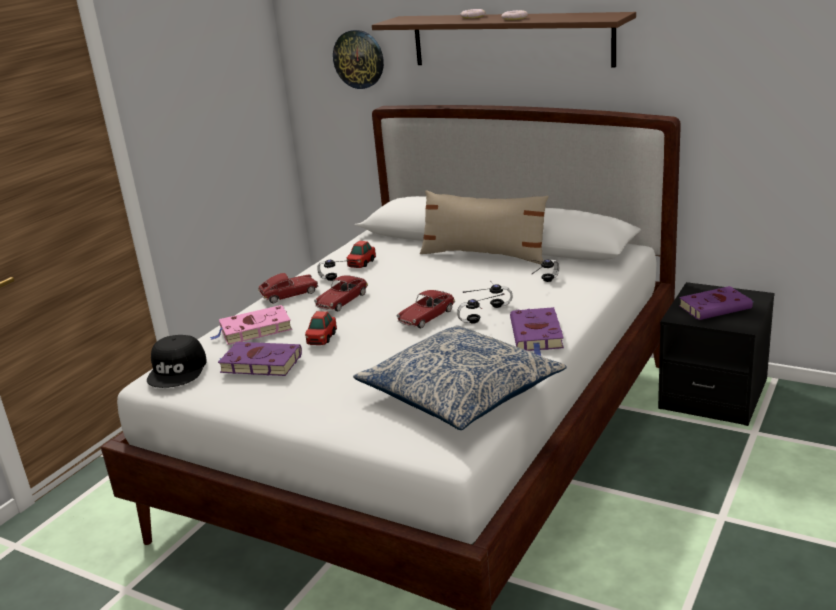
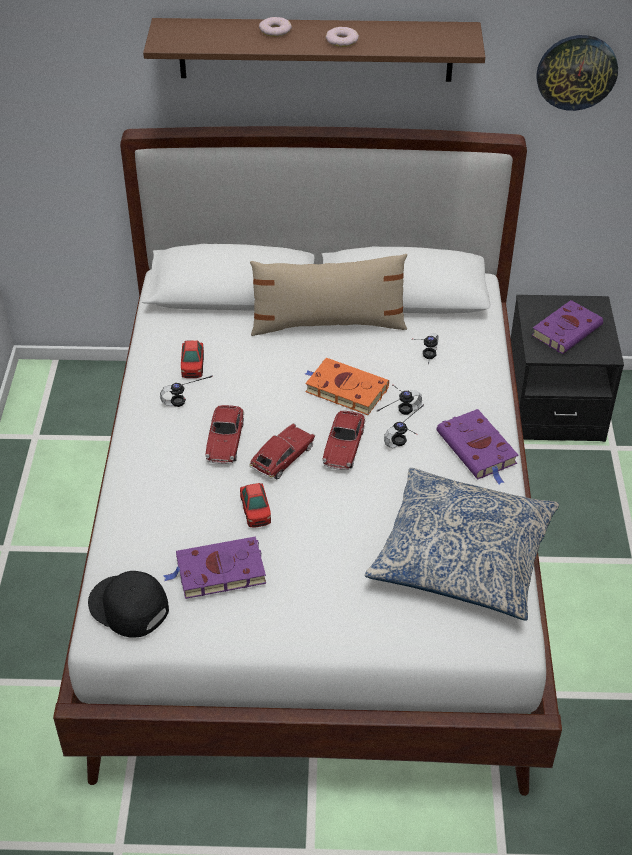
camera: 30 degrees left, 20 degrees up
(178, 370) = (128, 607): black cap -> black cap turned 150 degrees clockwise
(253, 330) = (162, 518): pink book -> none
(289, 294) = (148, 443): toy car -> toy car (282, 458)
(359, 59) = (87, 69): wall clock -> wall clock (576, 72)
(460, 288) = (344, 389): none -> orange book

